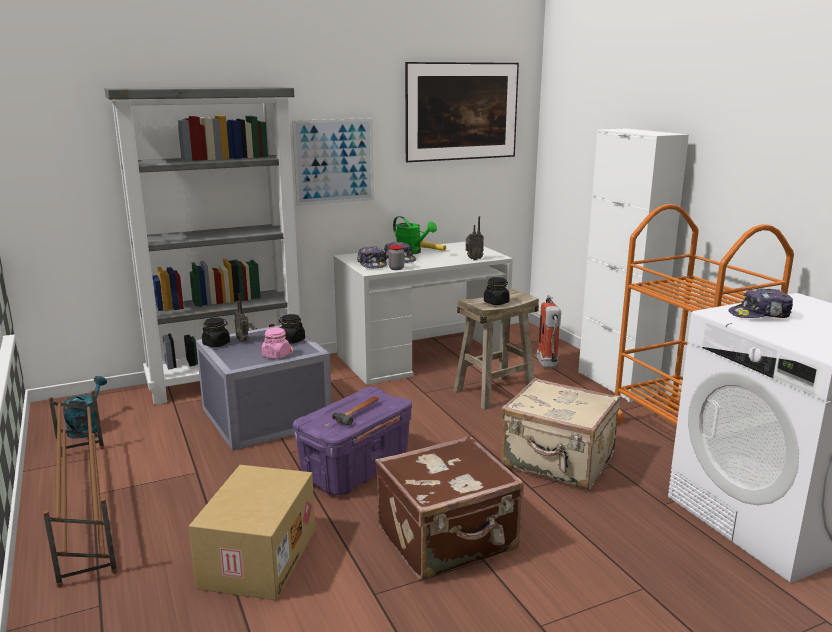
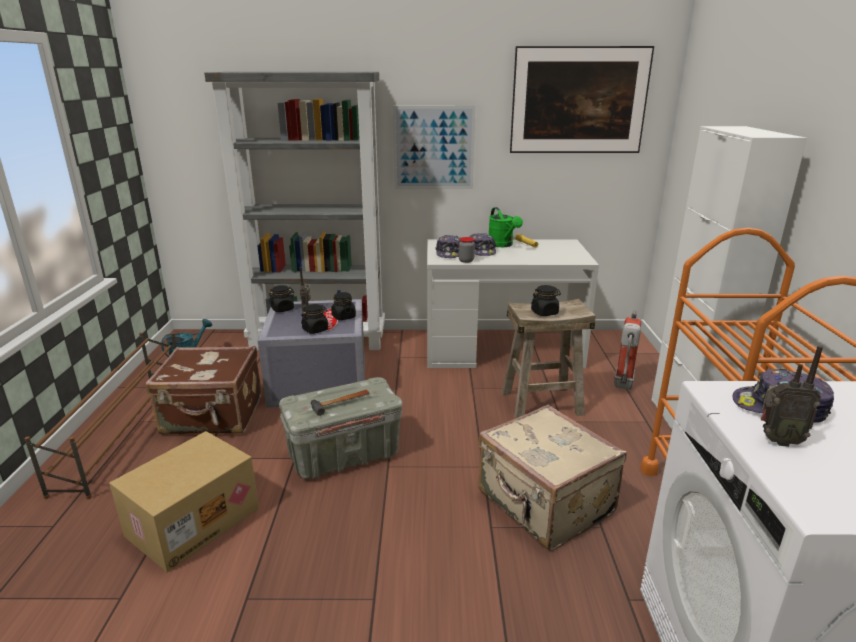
camera: 25 degrees right, 5 degrees up
(276, 355) = (315, 330): pink jar -> black jar
(356, 469) = (345, 454): purple storage box -> grey storage box
(448, 540) = (360, 561): brown suitcase -> brown suitcase (213, 416)
(473, 259) = (554, 260): radio -> radio (777, 440)

